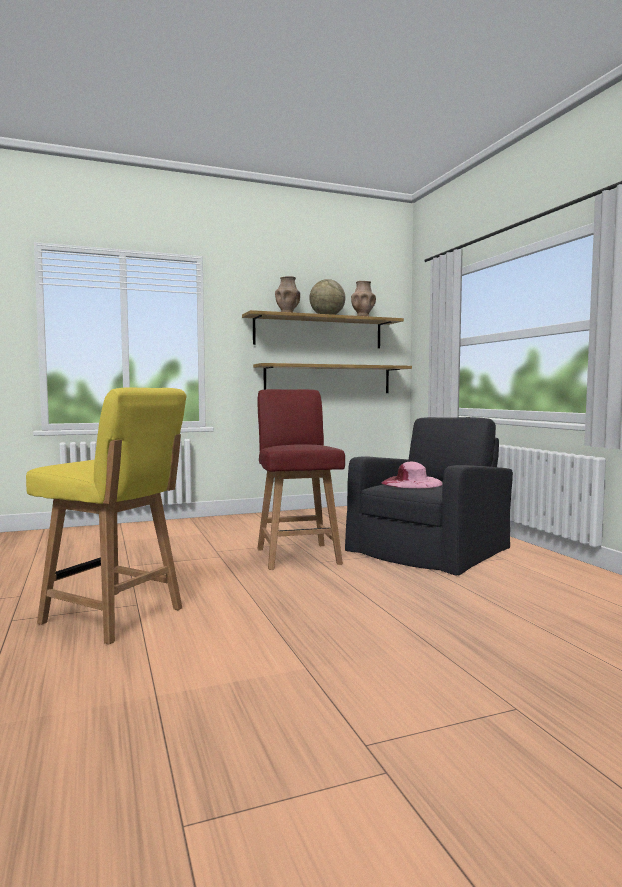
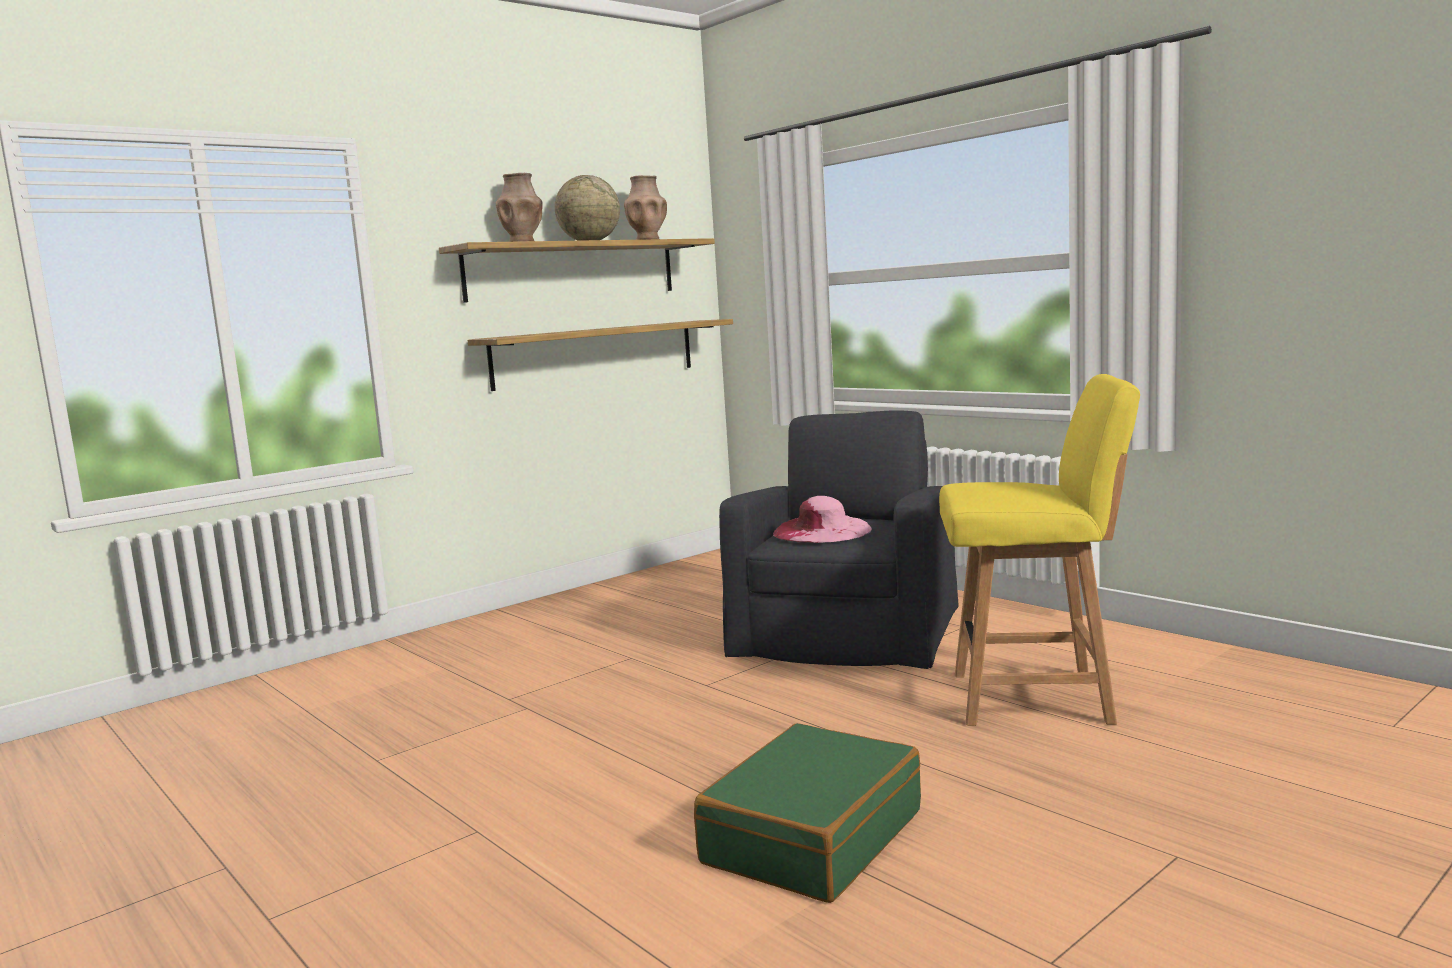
camera: 20 degrees left, 5 degrees up
(114, 616) = (461, 863): yellow chair -> yellow chair (1035, 698)
(296, 644) = (812, 836): none -> green suitcase
(297, 555) = (657, 680): red chair -> none

